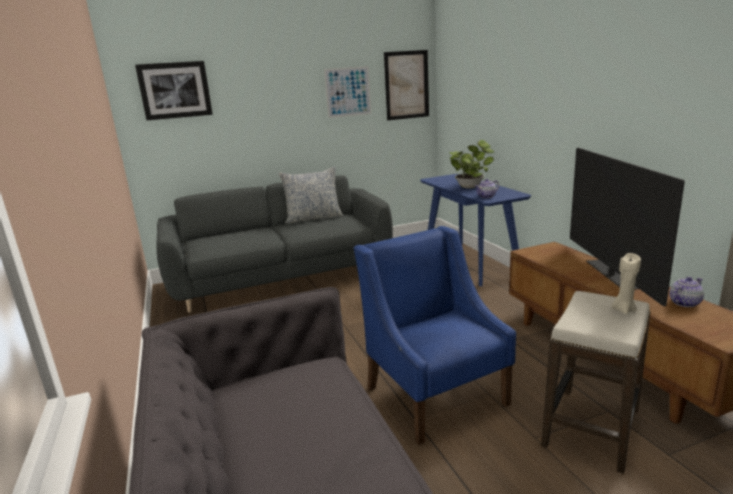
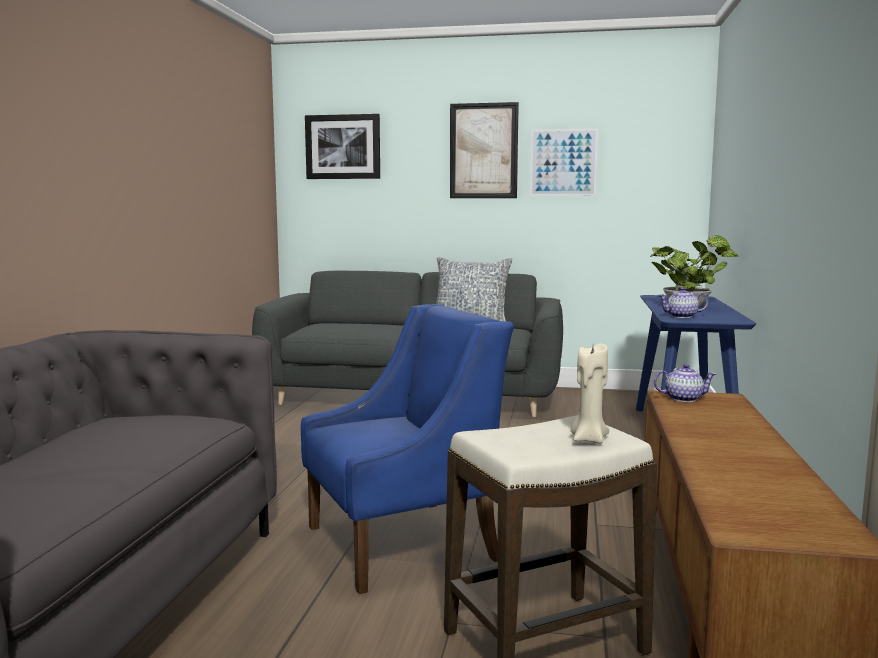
camera: 30 degrees right, 10 degrees down
(406, 85) = (658, 158): picture -> picture (483, 151)
(435, 394) = (403, 542): blue armchair -> blue armchair turned 60 degrees clockwise
(610, 274) = (739, 437): television -> none
(684, 302) = (786, 486): teapot -> teapot (684, 399)

